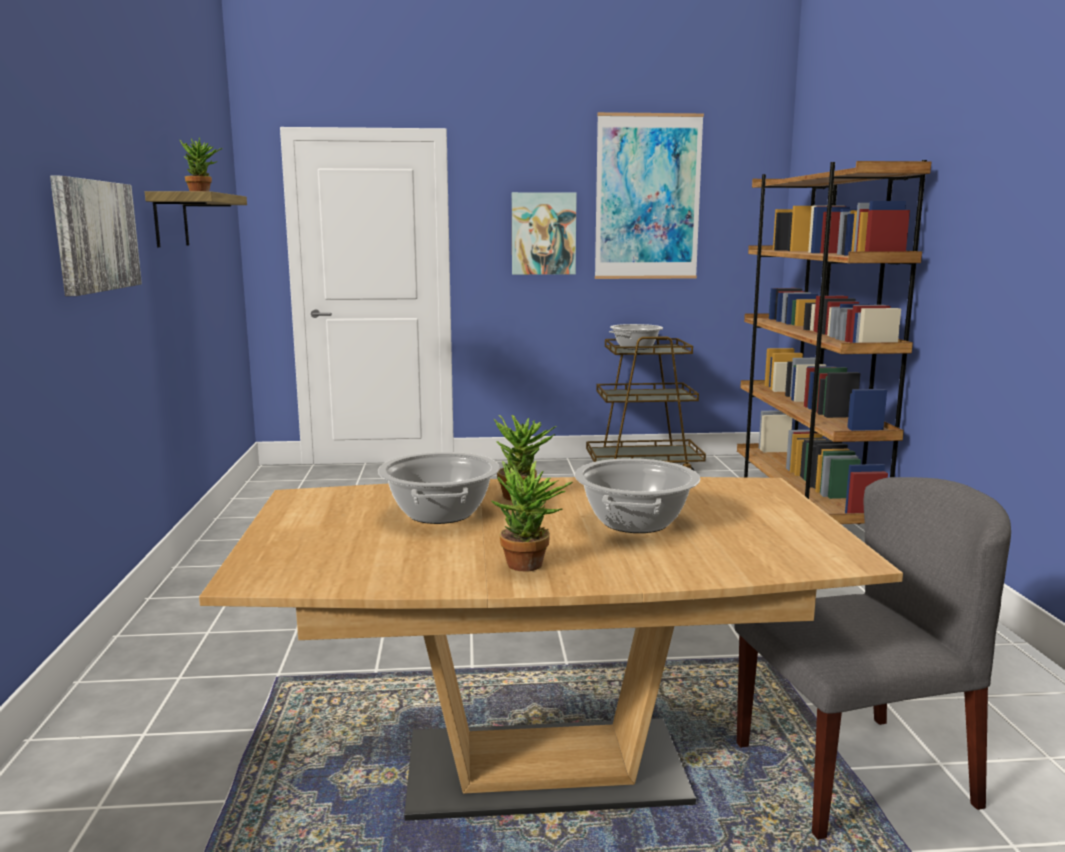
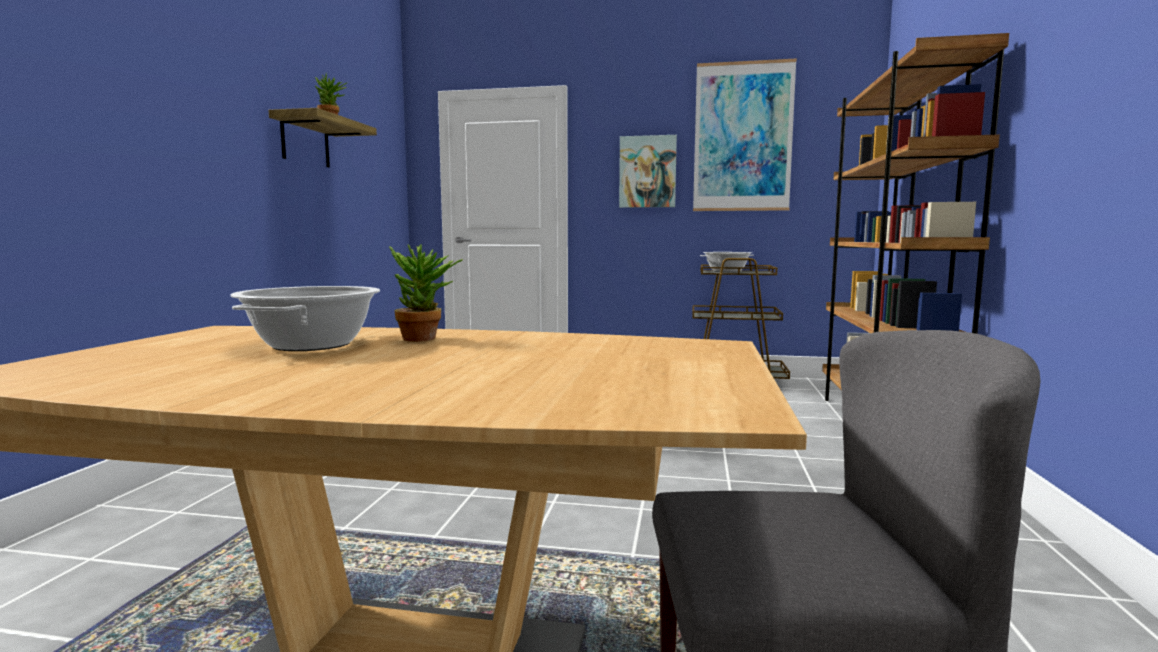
camera: 15 degrees right, 5 degrees down
(95, 236) = (186, 127): picture -> none
(530, 567) = (287, 387): potted plant -> none
(635, 522) = (503, 362): cooking pot -> none

